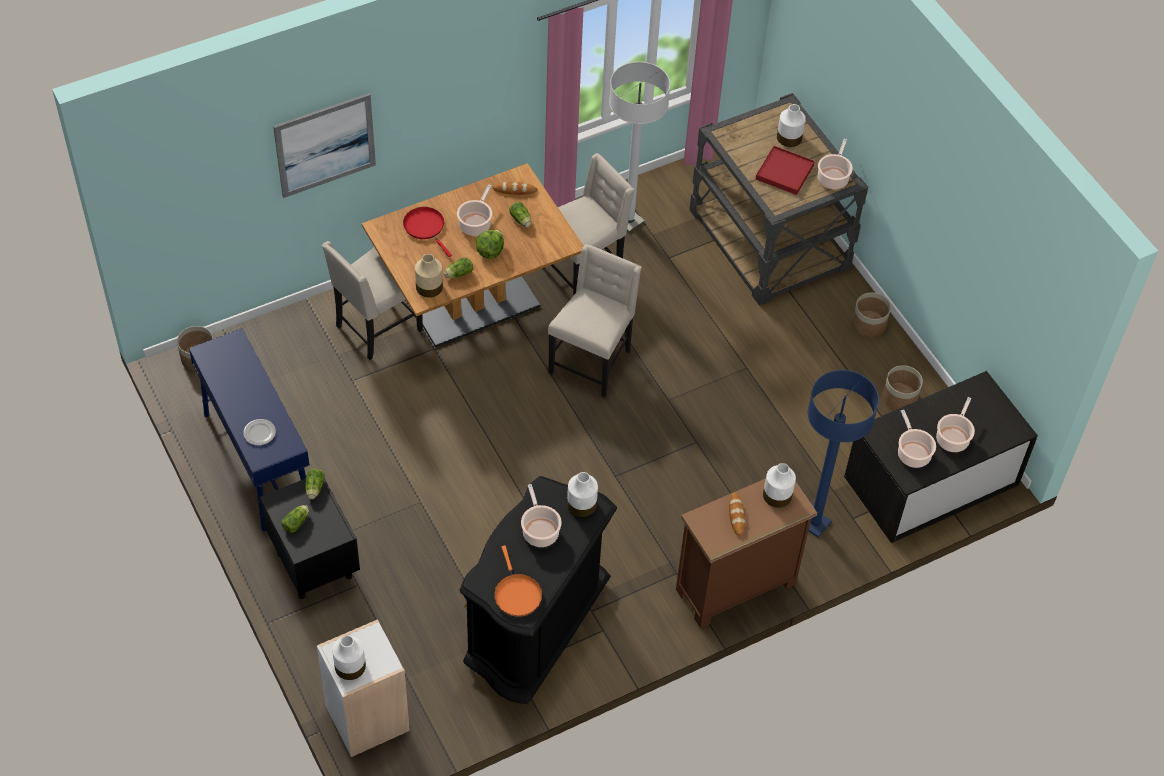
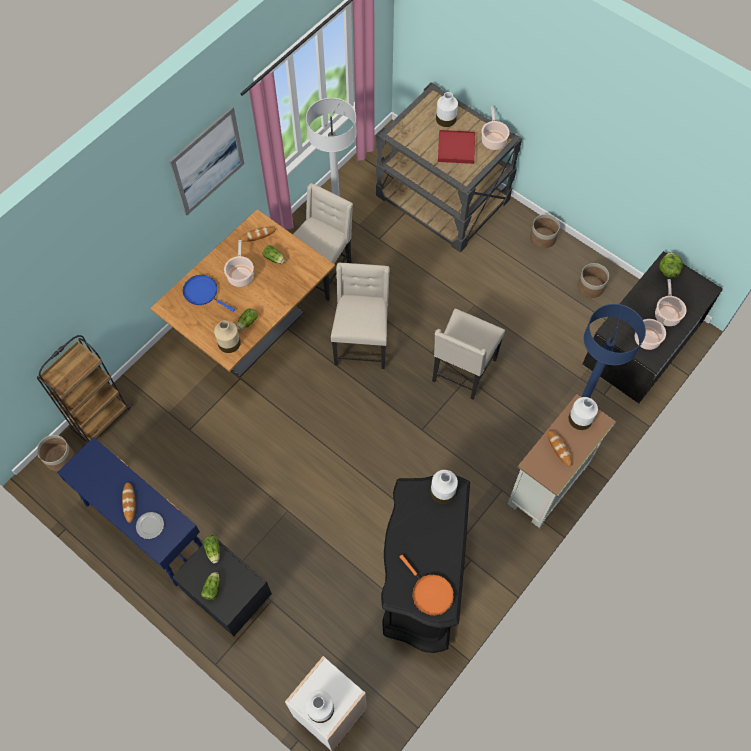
camera: 20 degrees left, 10 degrees up
(248, 404) = (129, 503): none -> bread
(262, 335) = (101, 419): none -> brown cart
(325, 145) = (102, 263): picture -> picture (207, 161)
(377, 328) = (188, 378): beige chair -> beige chair (462, 371)
(425, 227) = (203, 293): red frying pan -> blue frying pan
(490, 251) = (262, 294): lettuce -> lettuce (667, 270)
(540, 531) = (422, 529): cooking pot -> none
(734, 586) = (547, 484): brown dresser -> white dresser

